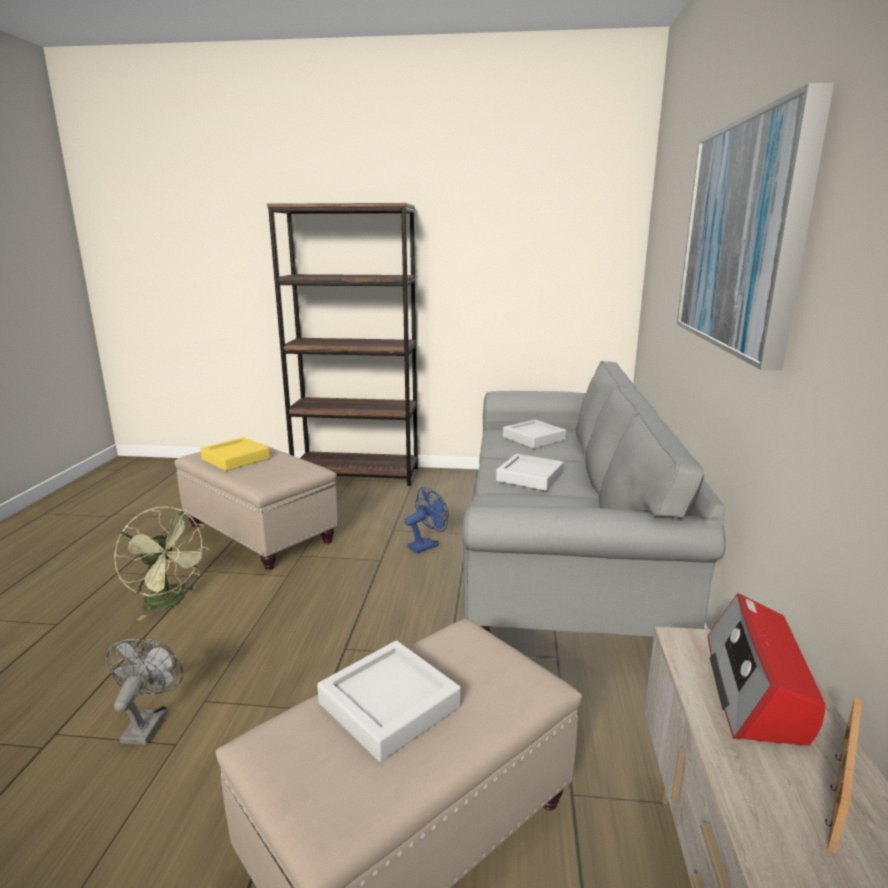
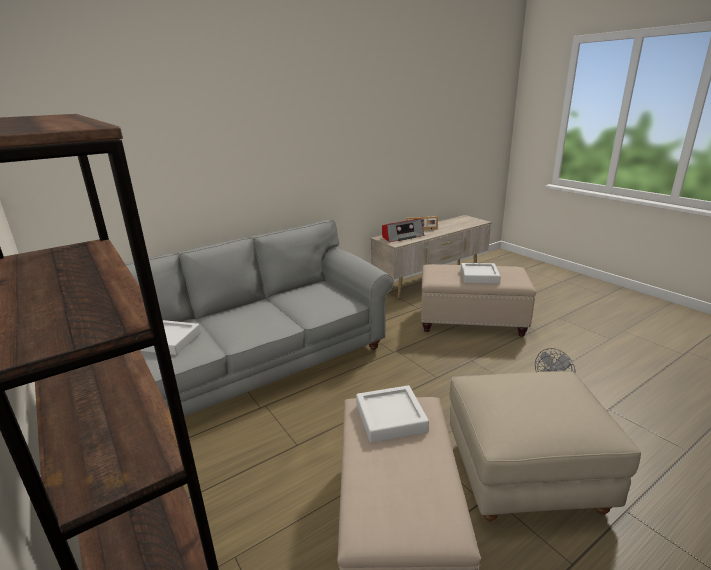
camera: 130 degrees left, 5 degrees up
(170, 602) = (524, 476): green fan -> beige ottoman
(236, 459) = (409, 478): yellow tray -> none
(427, 545) = (303, 413): blue fan -> none
(530, 477) = (261, 319): grey tray -> grey tray (390, 418)
(743, 236) = (270, 124): picture -> none

